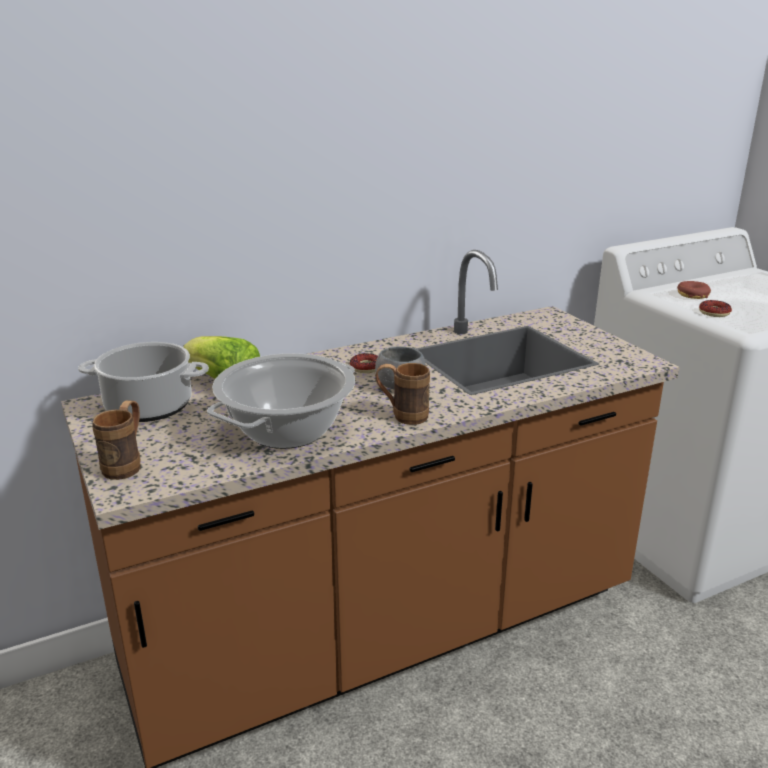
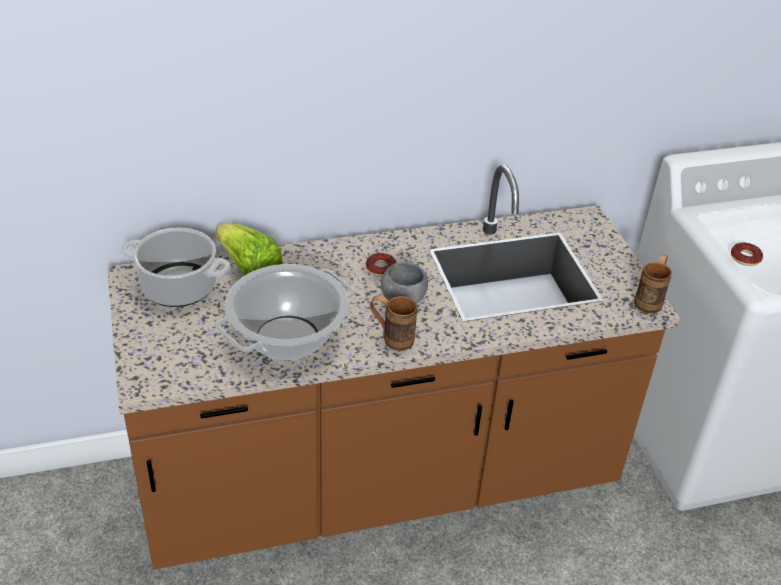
camera: 10 degrees right, 15 degrees up
(127, 464) = (150, 354): brown mug -> brown mug (650, 300)
(692, 295) = (740, 226): donut -> none

